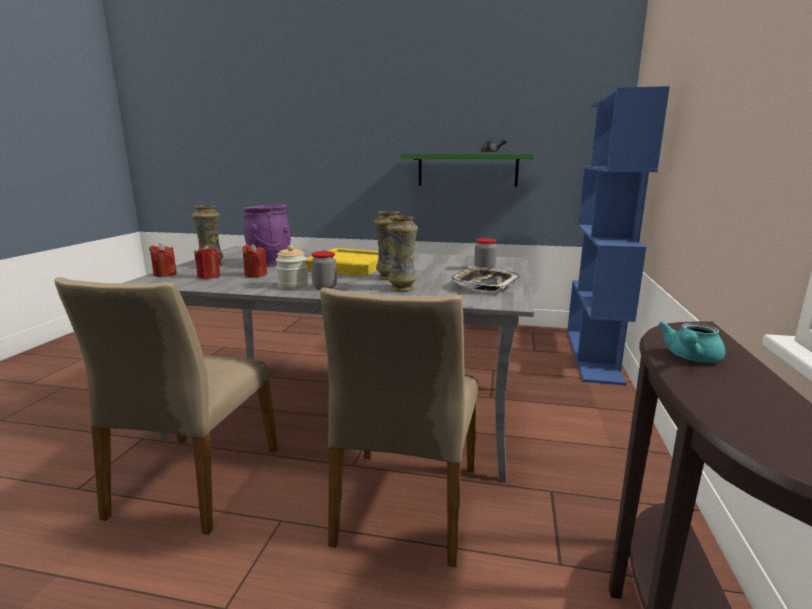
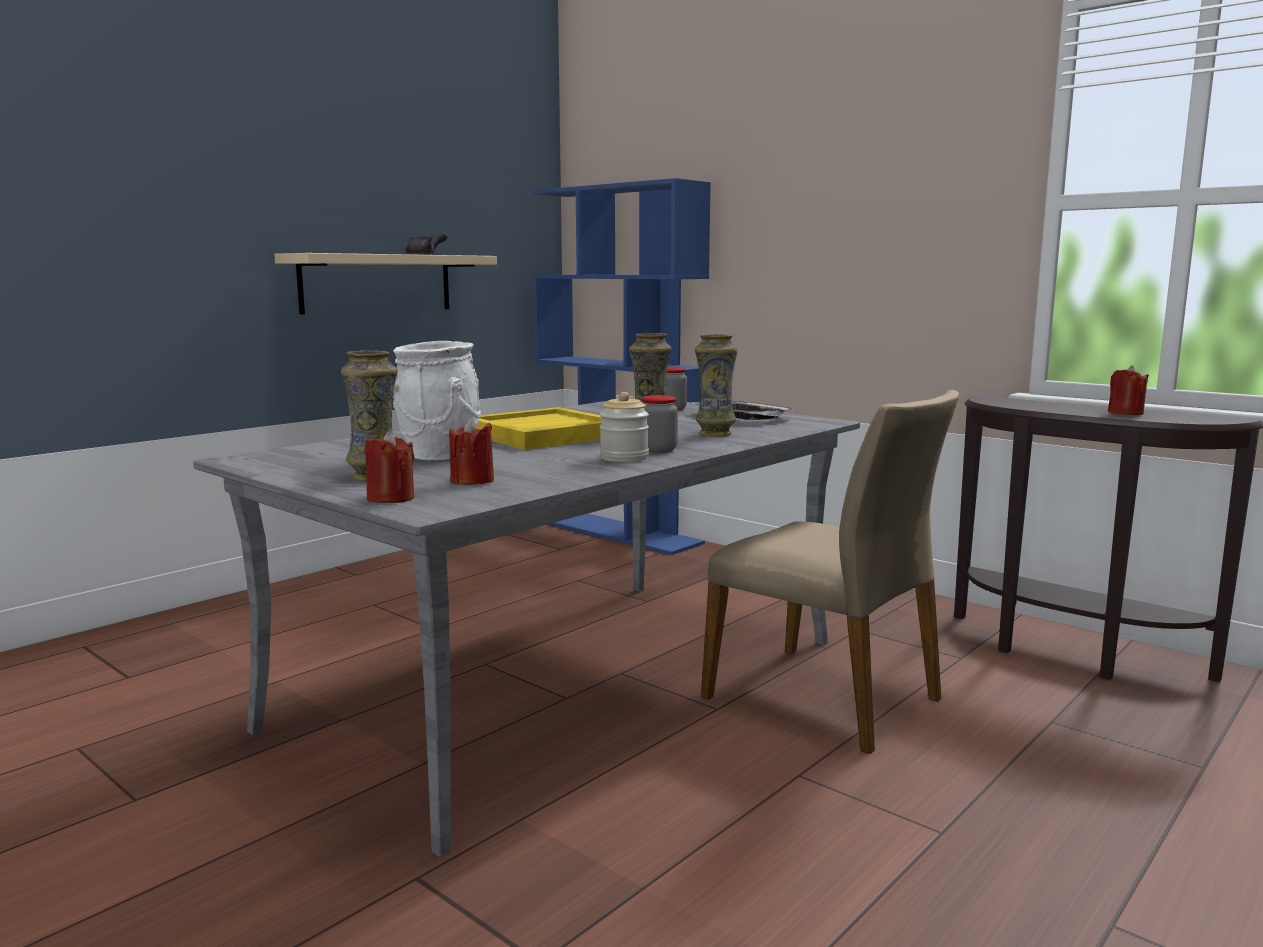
camera: 60 degrees left, 5 degrees down
(194, 481) = (640, 831): beige chair -> none
(255, 275) = (514, 465): red candle -> red candle (1125, 413)
(270, 263) = (439, 455): purple vase -> white vase
(467, 169) = (377, 283): green shelf -> beige shelf
(690, 358) = (1052, 408): turquoise teapot -> none

